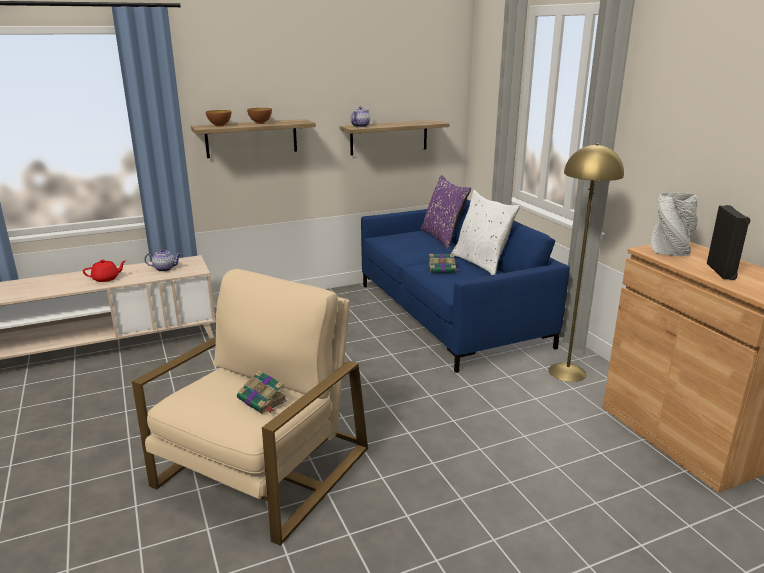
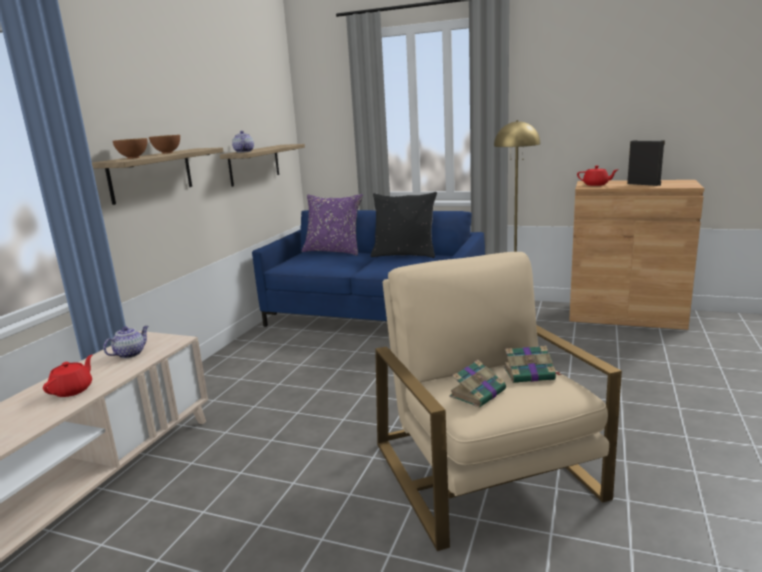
camera: 45 degrees left, 5 degrees down
(442, 269) = (391, 265): book -> book (478, 393)
(481, 263) = (404, 255): white pillow -> black pillow
(670, 251) = (596, 185): grey vase -> red teapot

